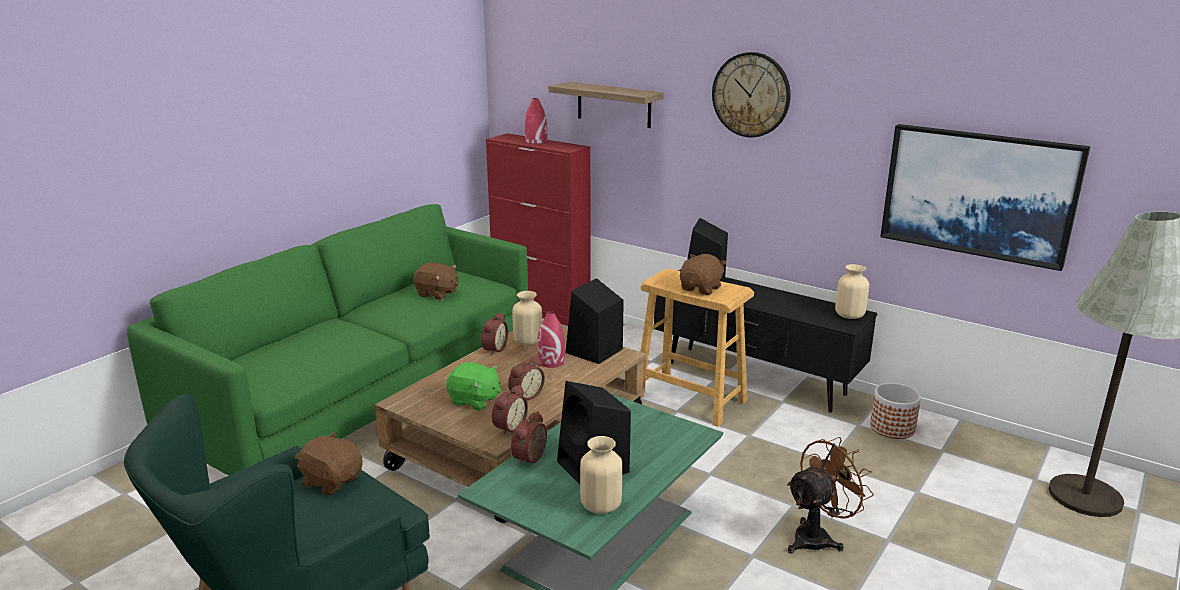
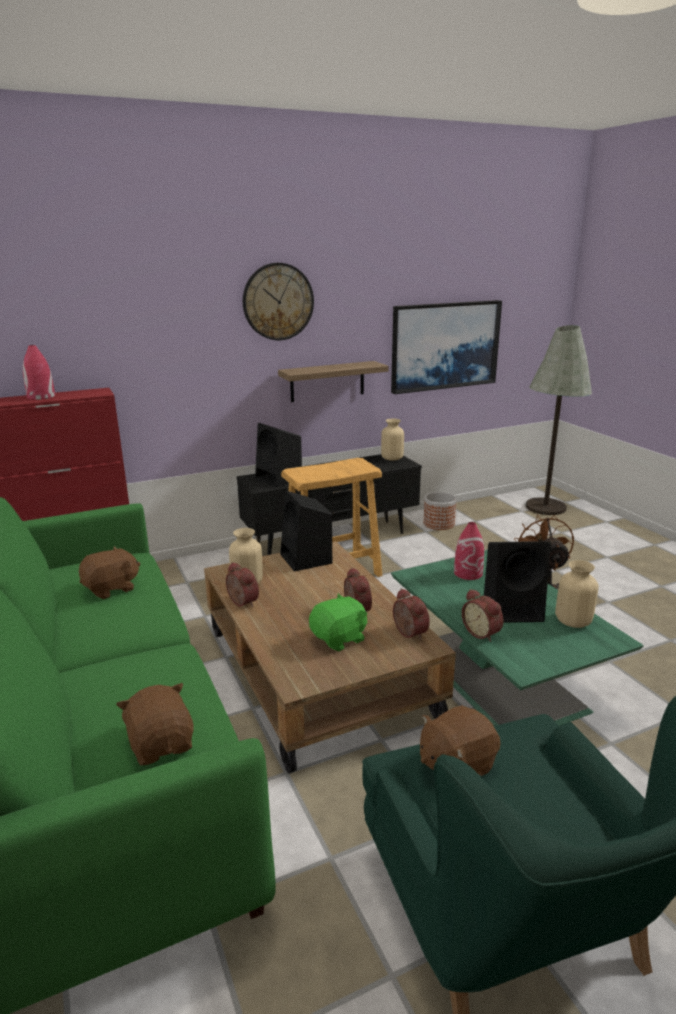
camera: 60 degrees left, 0 degrees up
(551, 361) = (303, 582): red vase -> red vase (468, 573)
(614, 105) = (130, 336): shelf -> shelf (327, 381)
(701, 289) = (339, 470): brown plush toy -> brown plush toy (161, 744)

